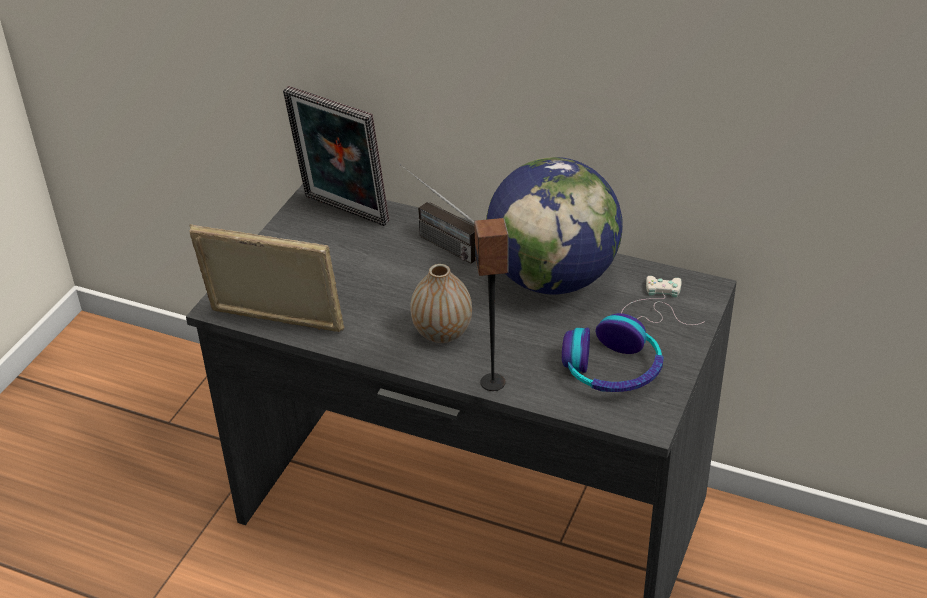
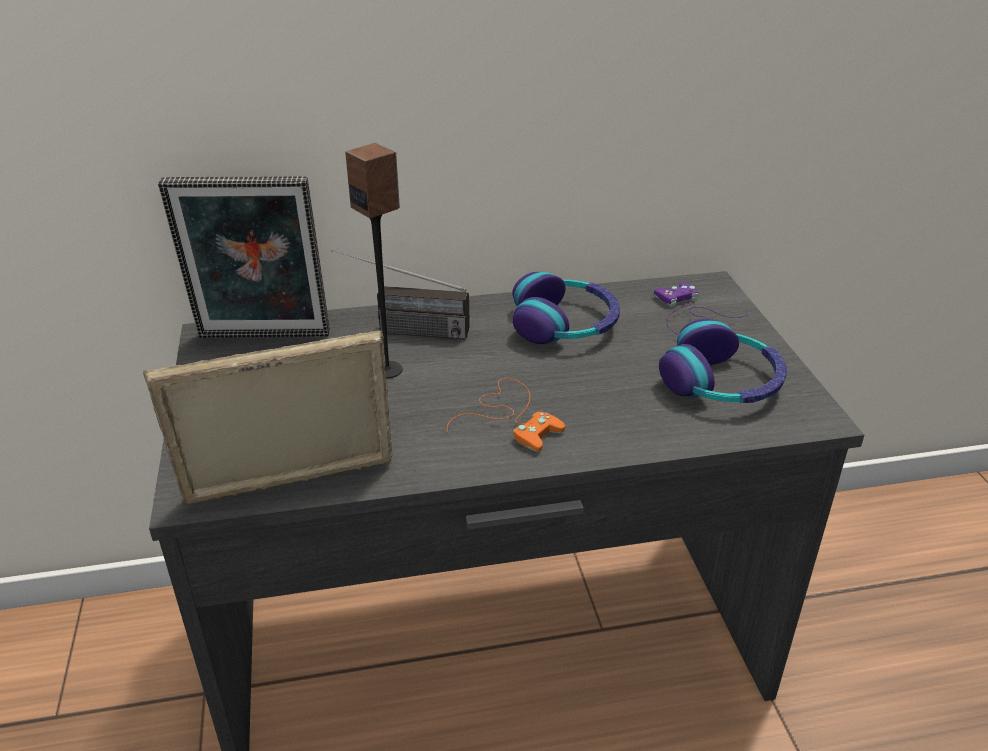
camera: 35 degrees left, 5 degrees down
(442, 333) = (511, 416): vase -> orange game controller
(493, 382) = (624, 444): speaker -> speaker (388, 369)
(552, 279) = (565, 324): globe -> headphones
(656, 307) = (690, 315): white game controller -> purple game controller

